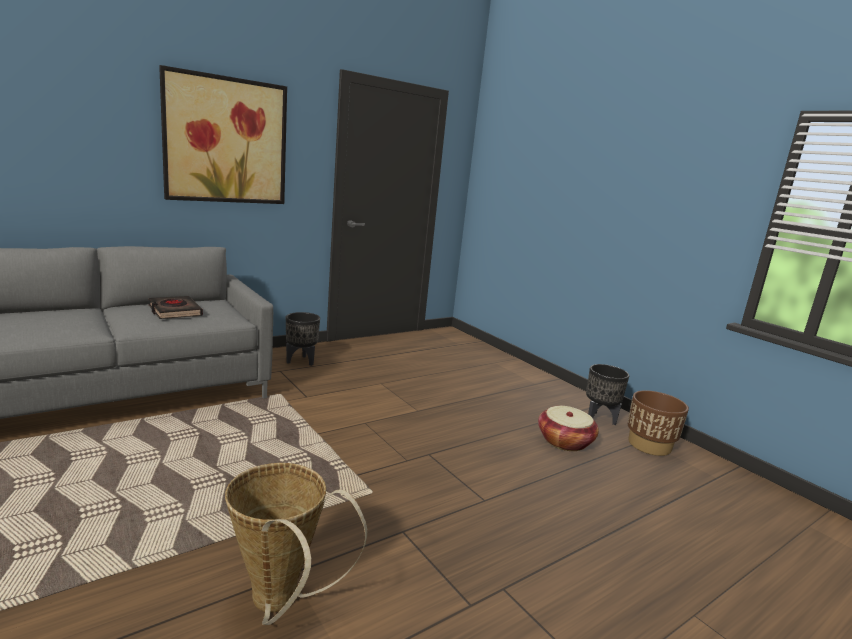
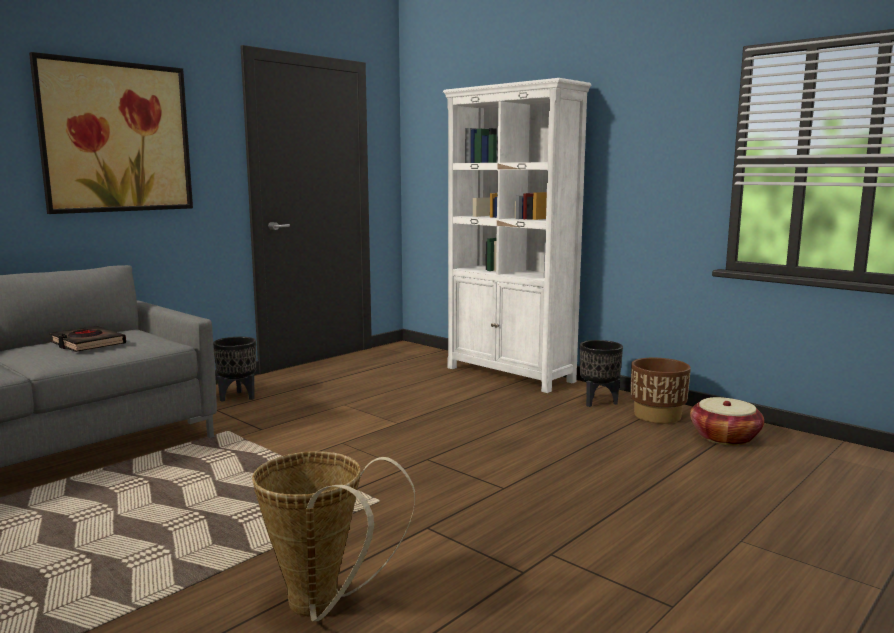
camera: 10 degrees left, 5 degrees down
(529, 376) = (510, 375): none -> white bookcase
(564, 441) = (569, 426): basket -> basket (724, 437)

